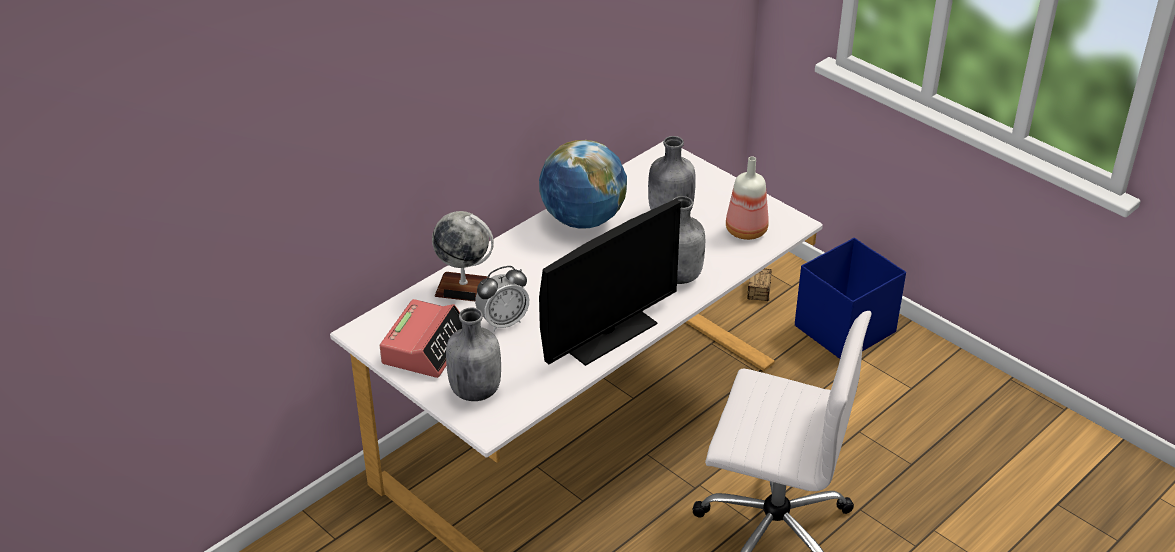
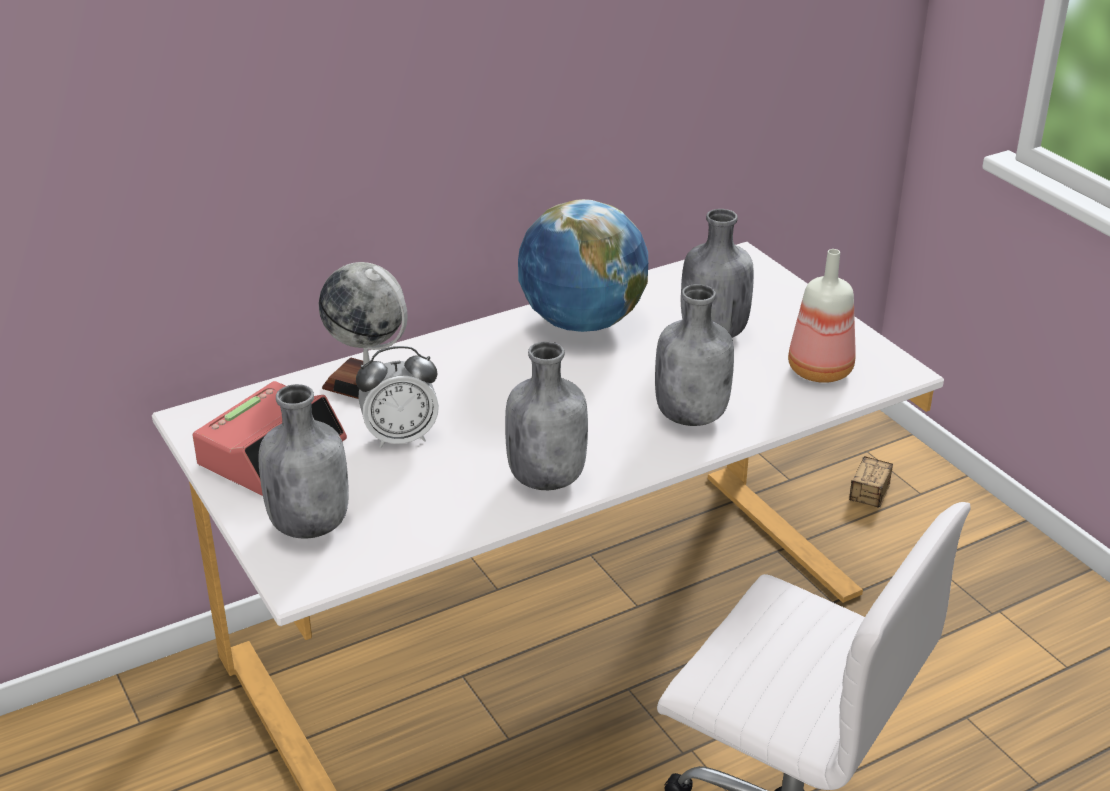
camera: 15 degrees right, 5 degrees down
(607, 333) = (547, 477): monitor -> grey bottle
(843, 329) = (981, 565): blue storage box -> none

